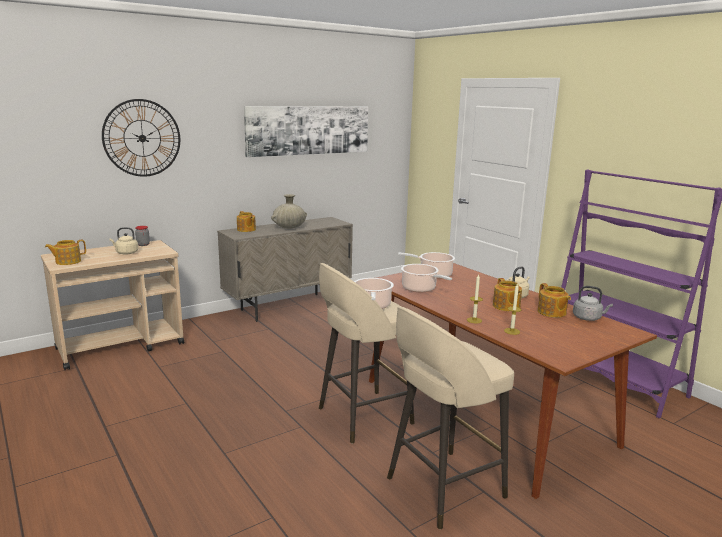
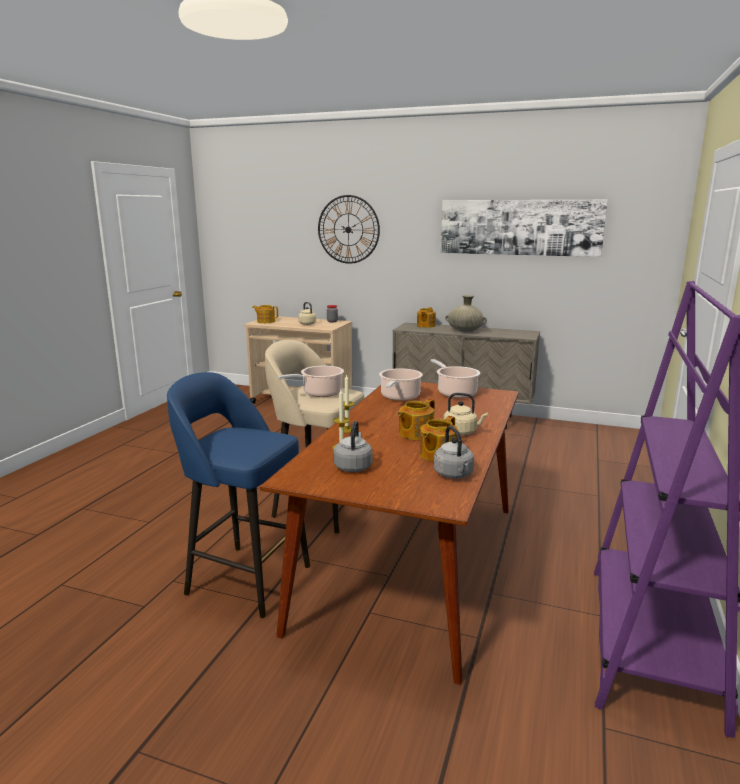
camera: 55 degrees right, 0 degrees up
(442, 488) = (246, 579): beige stool -> blue stool
(552, 337) = (353, 466): none -> grey kettle

